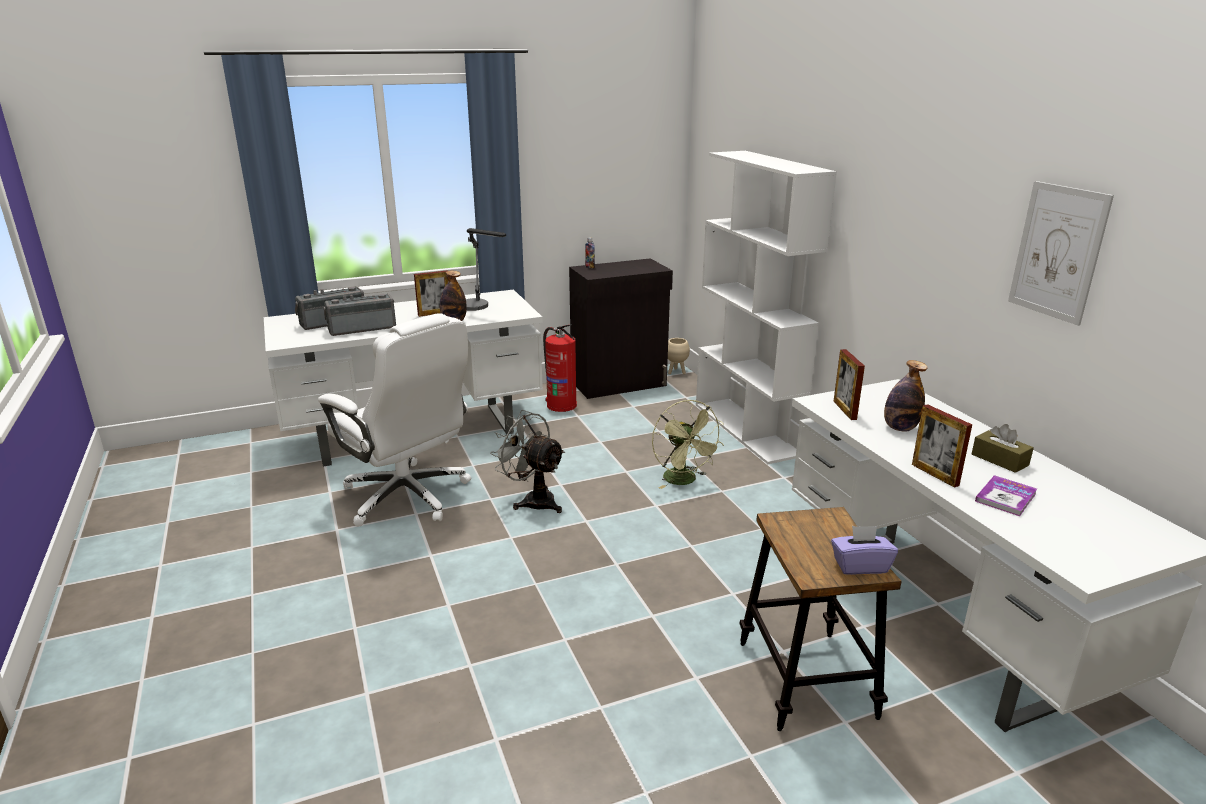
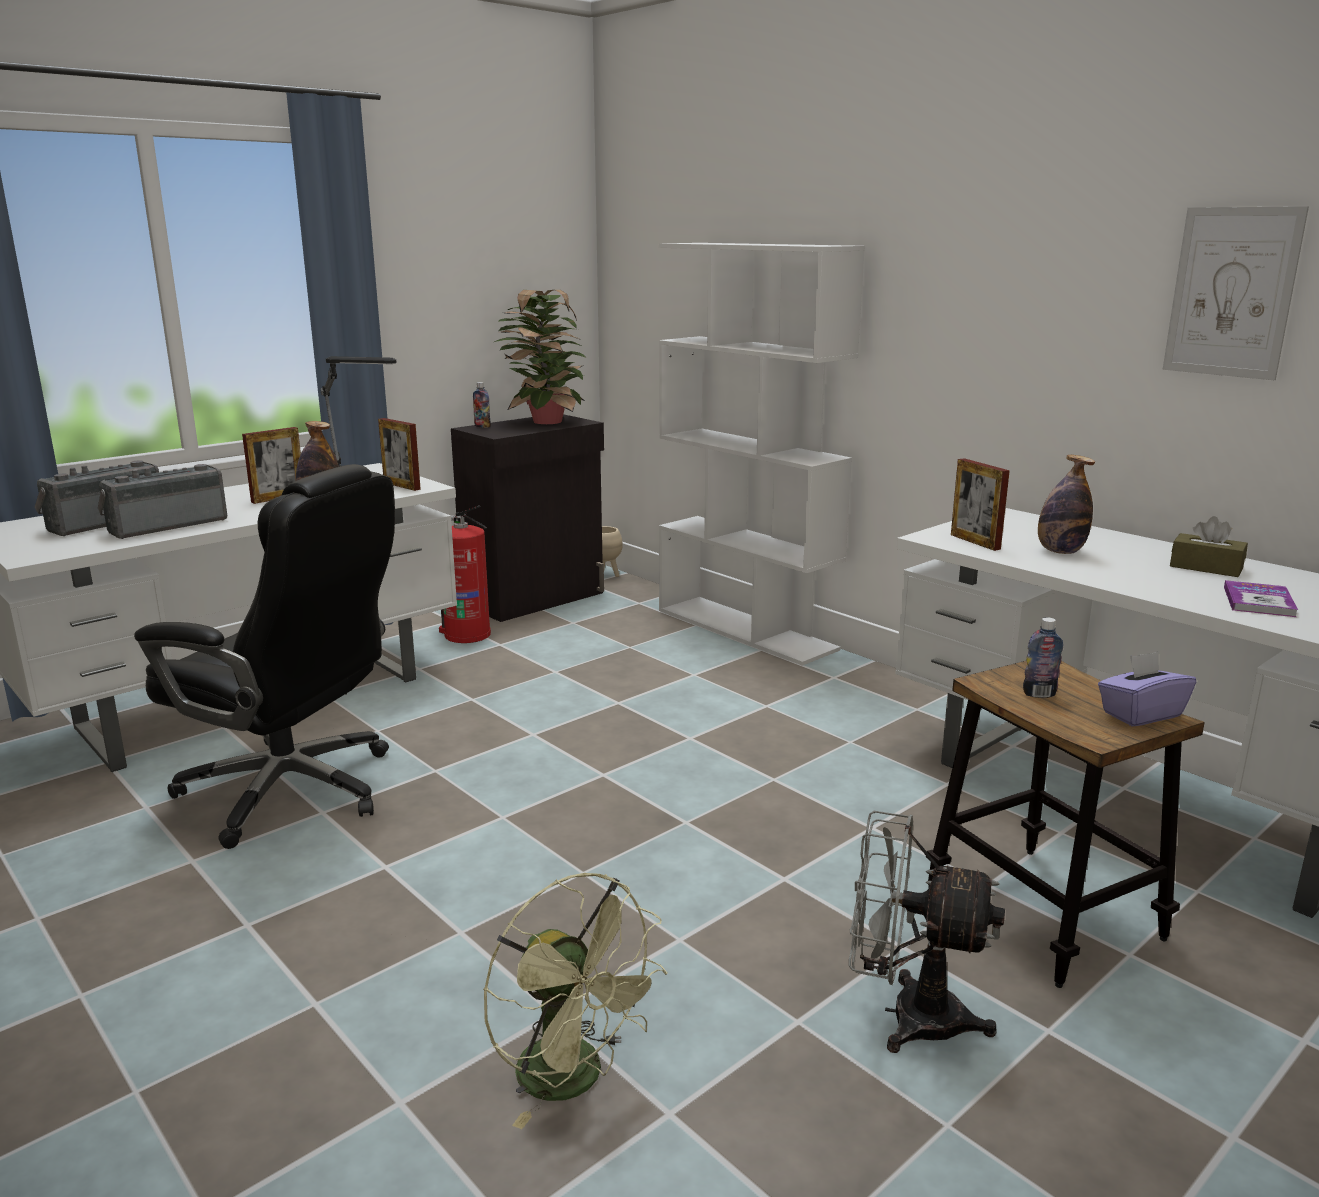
camera: 20 degrees left, 5 degrees down
(407, 496) = (293, 790): white office chair -> black office chair
(533, 500) = (505, 761): grey fan -> grey fan (907, 1015)
(633, 266) = (544, 422): none -> potted plant
(684, 481) = (708, 702): green fan -> green fan (575, 1079)
(806, 536) = (1039, 694): none -> bottle
(935, 475) = (1156, 591): picture frame -> picture frame (401, 486)

